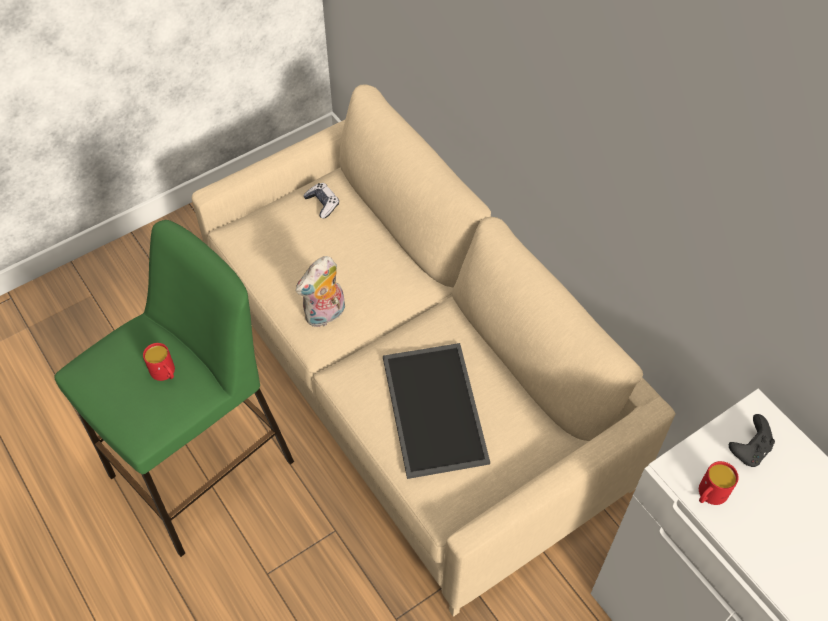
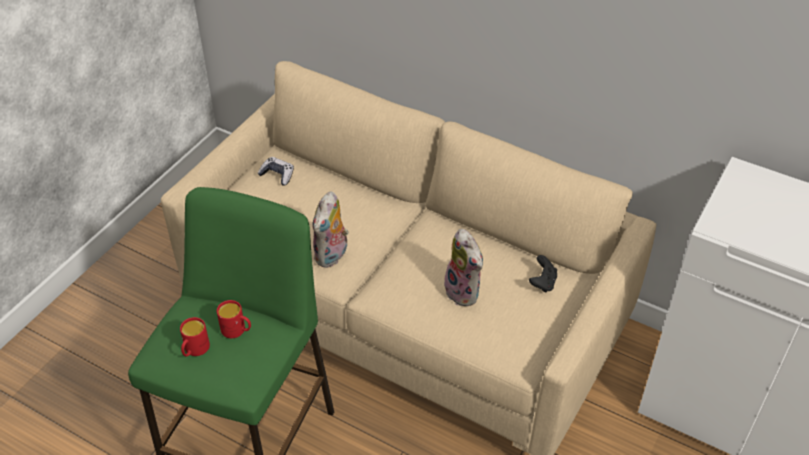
camera: 25 degrees left, 10 degrees down
(432, 408) = (465, 292): tray -> plush toy
(709, 495) = (748, 234): red mug -> red mug (194, 350)
(749, 450) = (754, 196): black game controller -> black game controller (542, 283)

